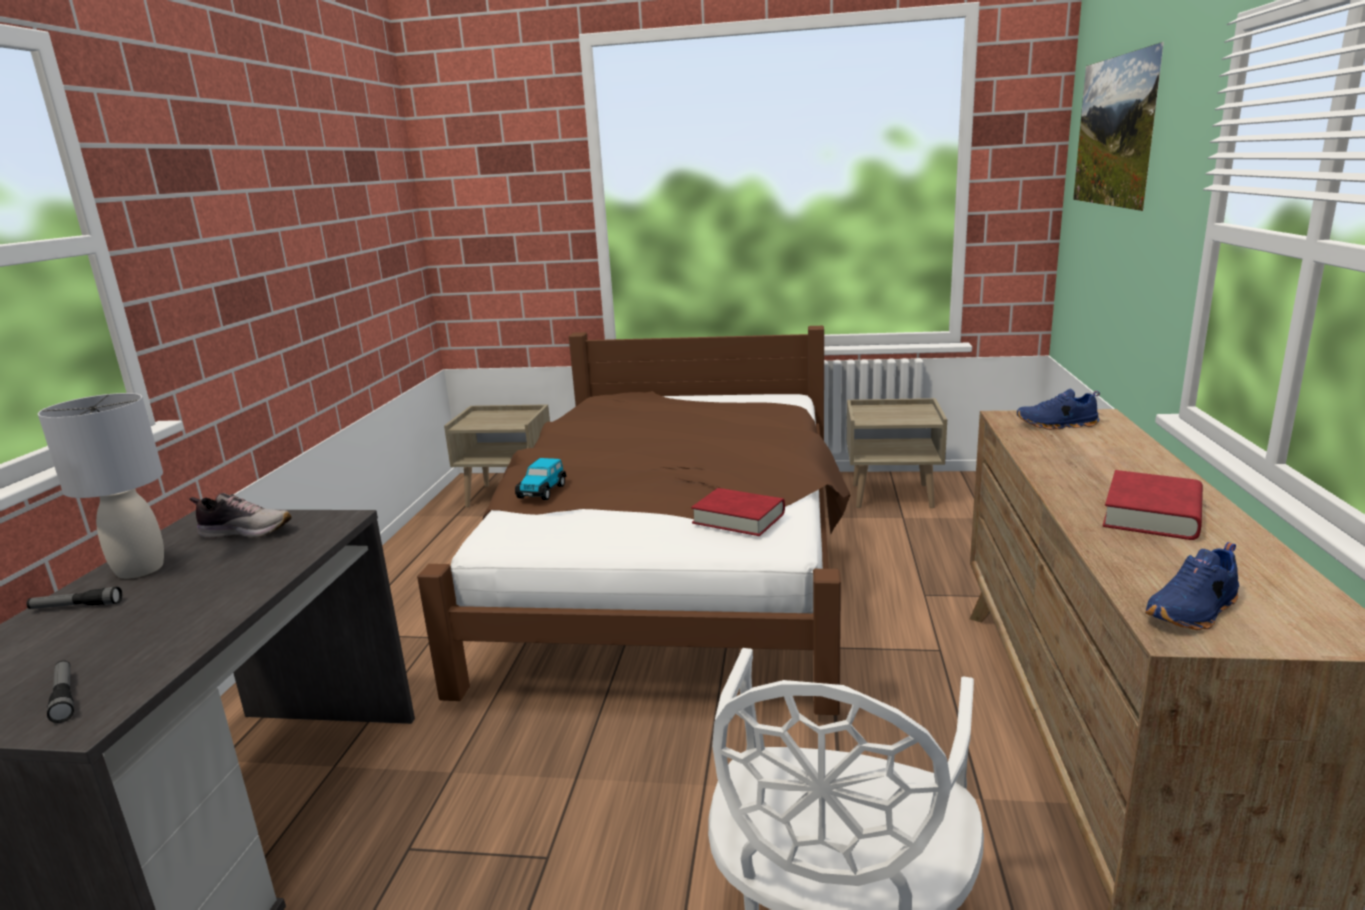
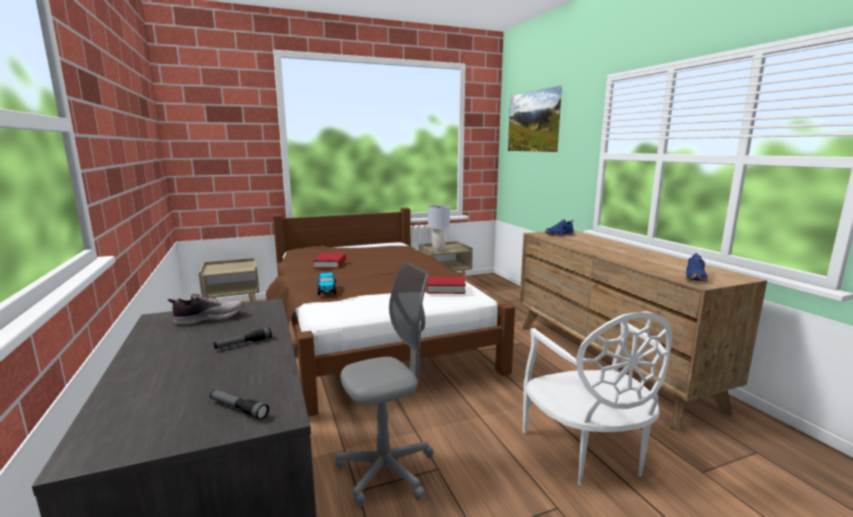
camera: 30 degrees left, 5 degrees down
(76, 606) = (146, 371): flashlight -> flashlight (243, 343)
(140, 569) = (161, 346): grey table lamp -> grey table lamp (438, 250)
(472, 831) = (386, 471): none -> grey office chair
(1152, 514) = (637, 256): red book -> red book (330, 264)

